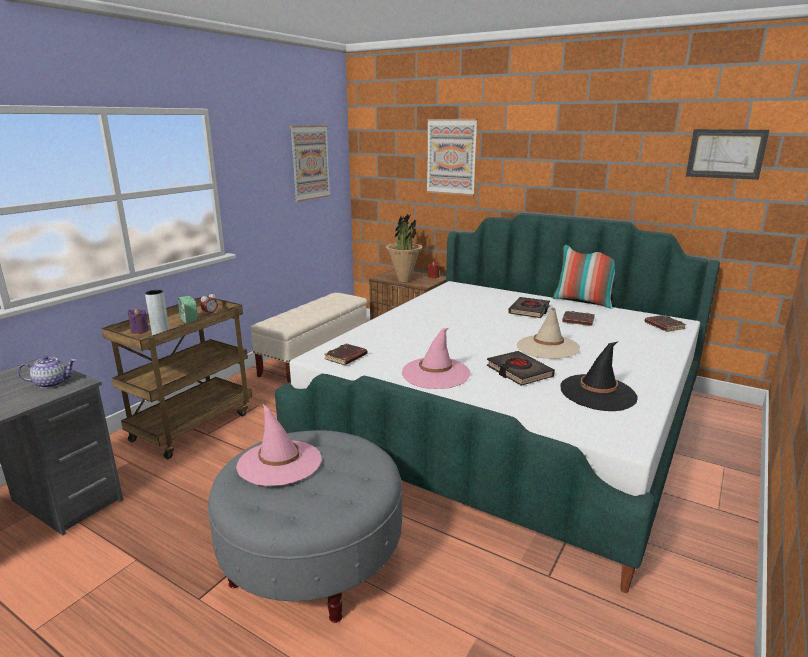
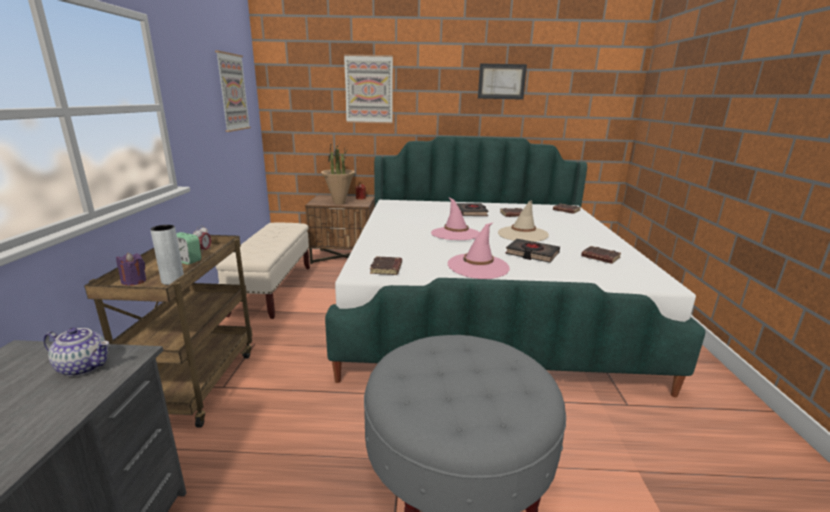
camera: 30 degrees left, 0 degrees up
(52, 383) = (84, 366): teapot -> teapot turned 60 degrees clockwise
(279, 463) = (427, 378): pink hat -> pink hat (455, 234)
(583, 301) = (496, 202): pillow -> none
(598, 393) = (599, 257): black hat -> brown book
(725, 153) = (584, 85): picture -> picture (501, 81)

